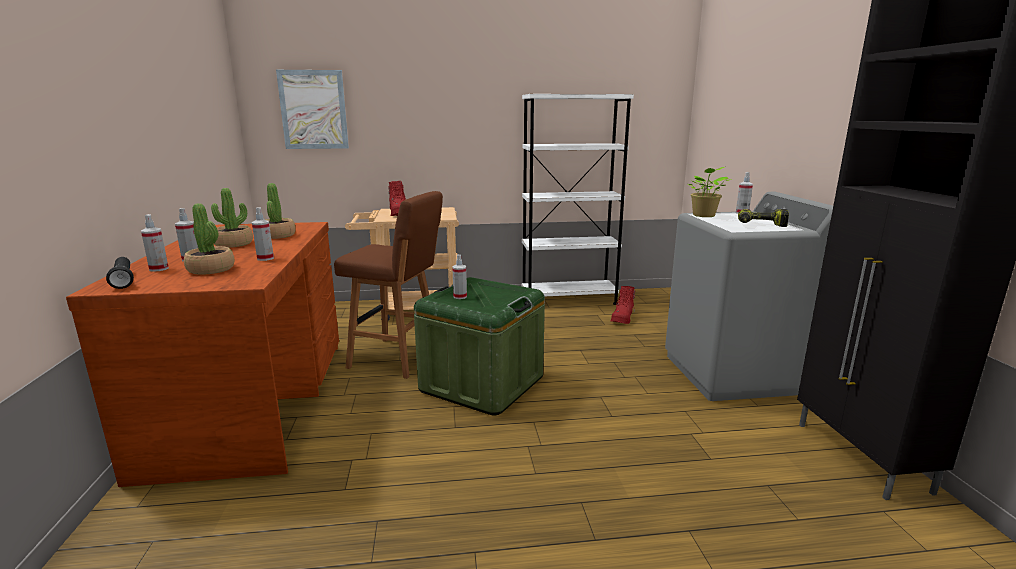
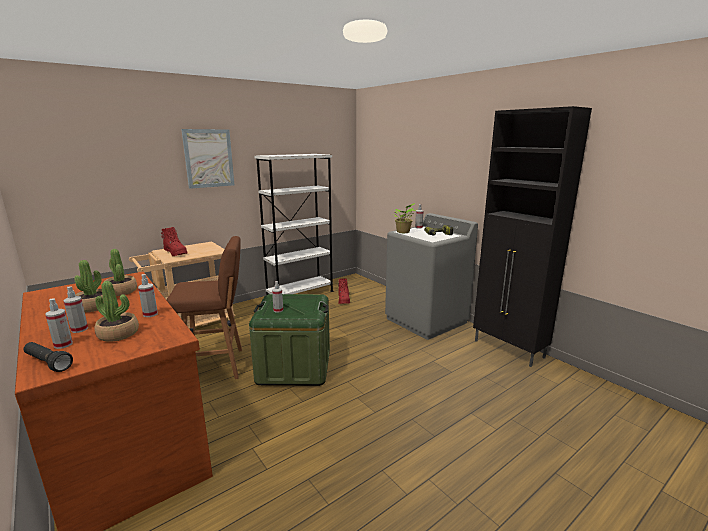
camera: 30 degrees left, 0 degrees up
(313, 110) = (80, 173): picture -> picture (209, 158)

